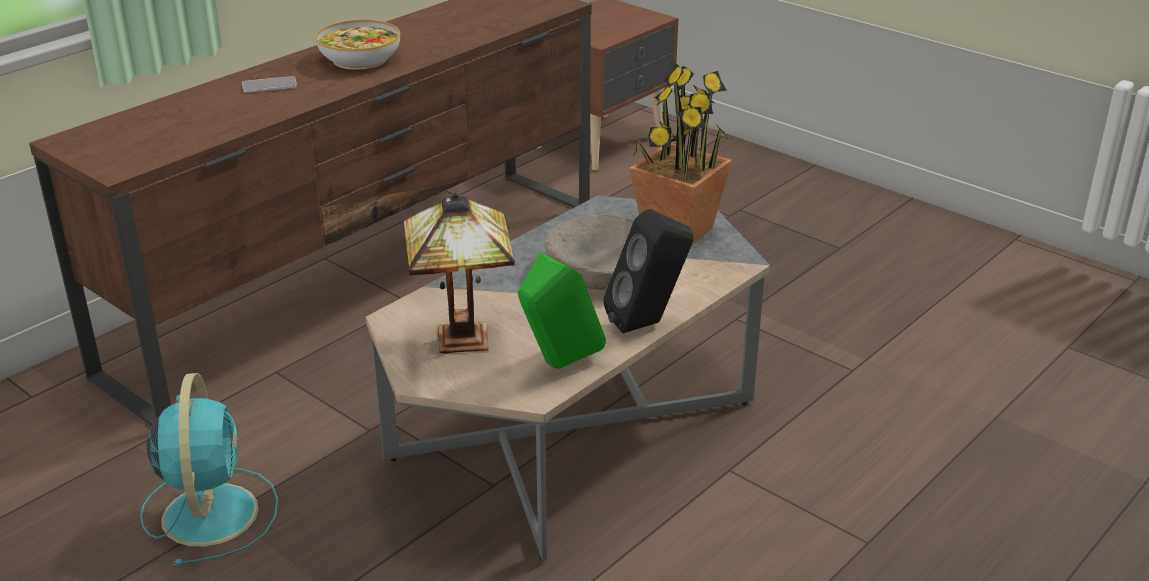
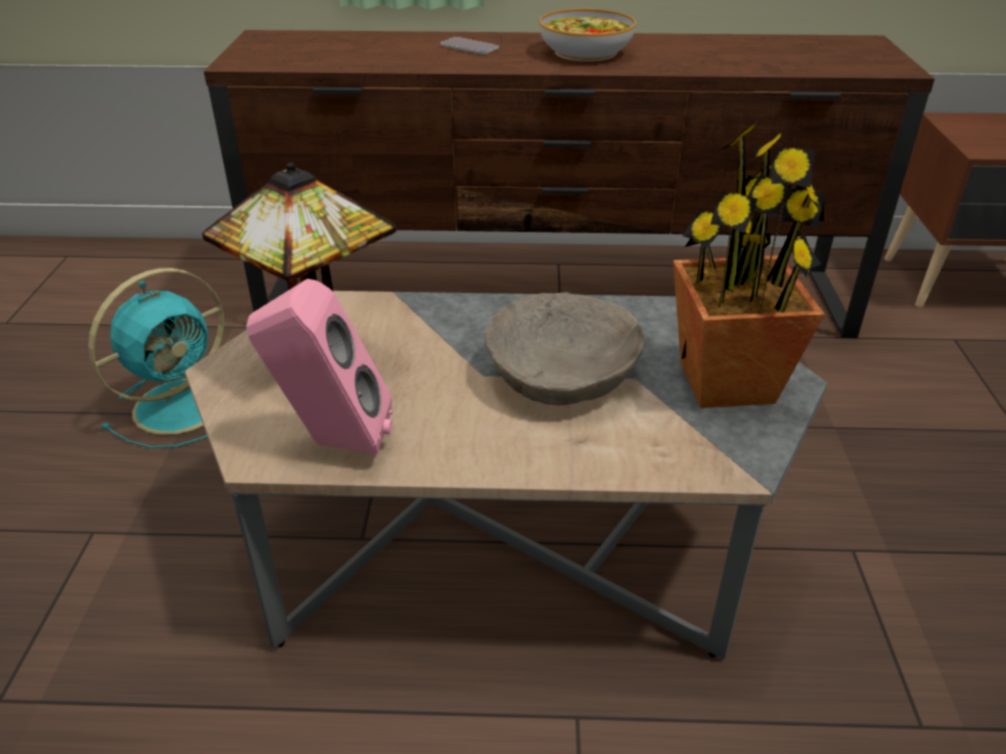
camera: 50 degrees right, 5 degrees up
(558, 366) = (332, 443): green speaker -> pink speaker
(648, 323) = (497, 463): black speaker -> none

